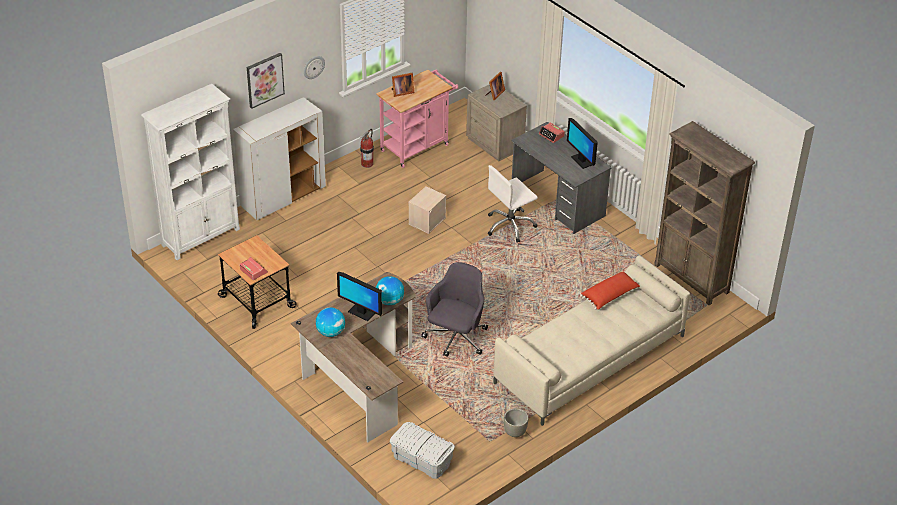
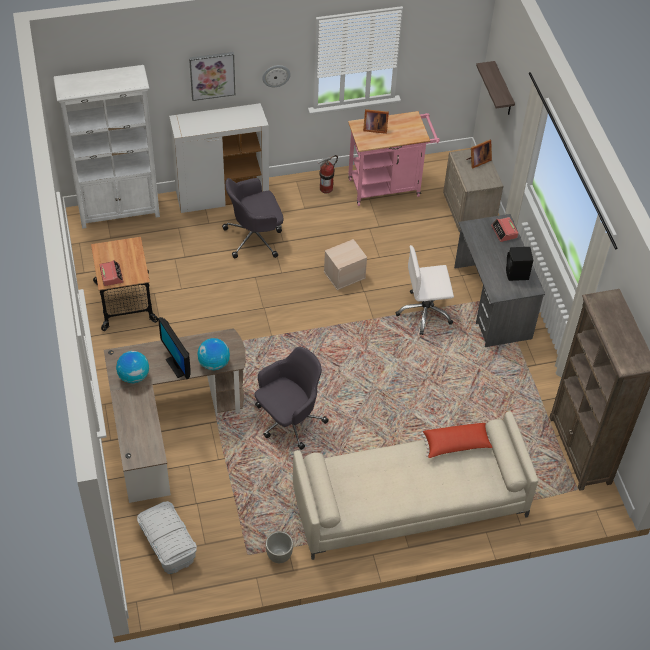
camera: 25 degrees right, 10 degrees up
(333, 218) = (255, 237): none -> grey office chair
(499, 26) = (503, 90): none -> shelf
(581, 161) = (517, 274): monitor -> black speaker

